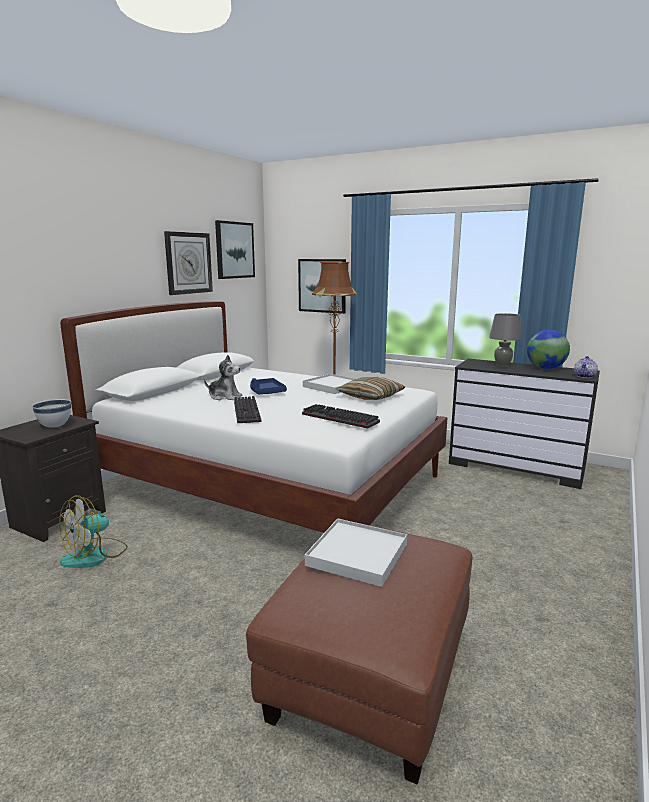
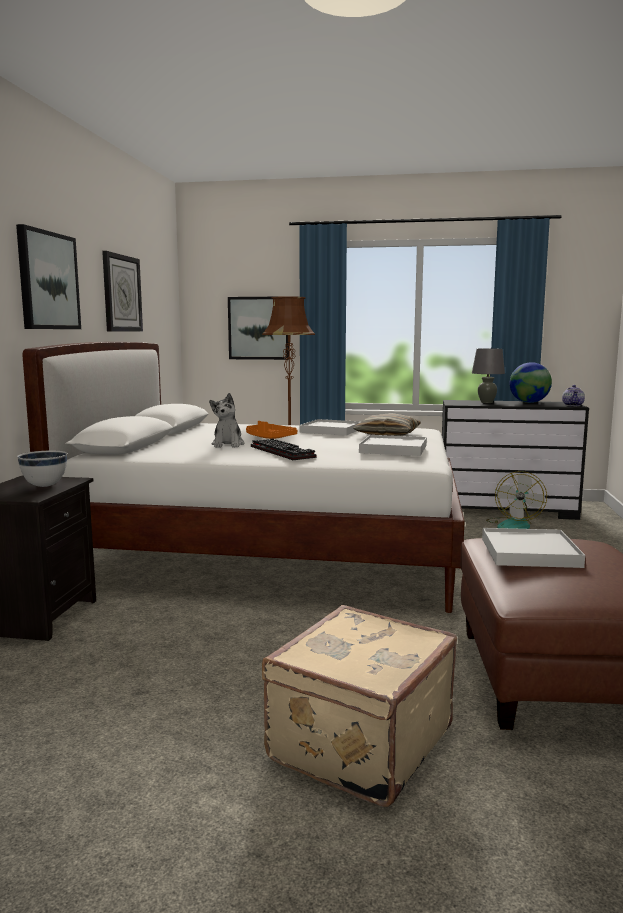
camera: 20 degrees left, 5 degrees down
(95, 555) = (138, 641): fan -> fan (514, 525)
(142, 699) = (357, 743): none -> beige suitcase
(225, 397) = (228, 444): plush toy -> plush toy turned 90 degrees clockwise
(234, 250) = (156, 283): picture -> picture (48, 281)
(266, 392) = (269, 438): blue tray -> orange tray
(338, 418) = (393, 449): keyboard -> white tray

